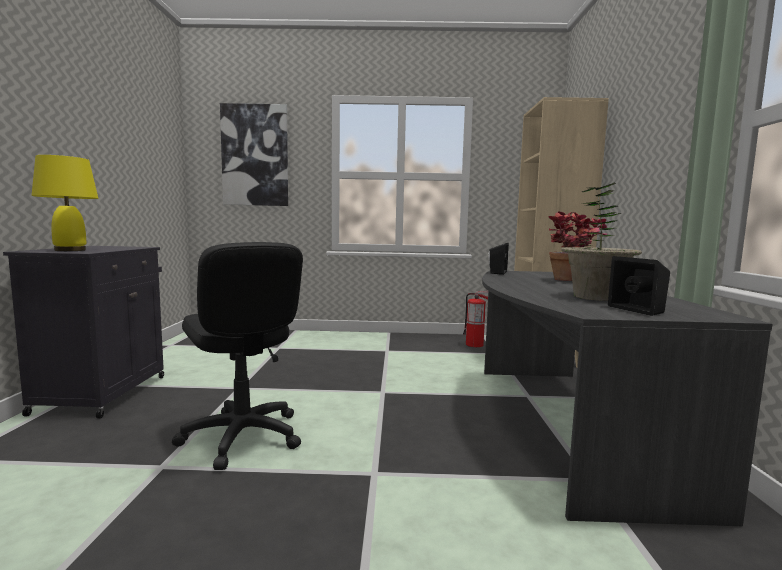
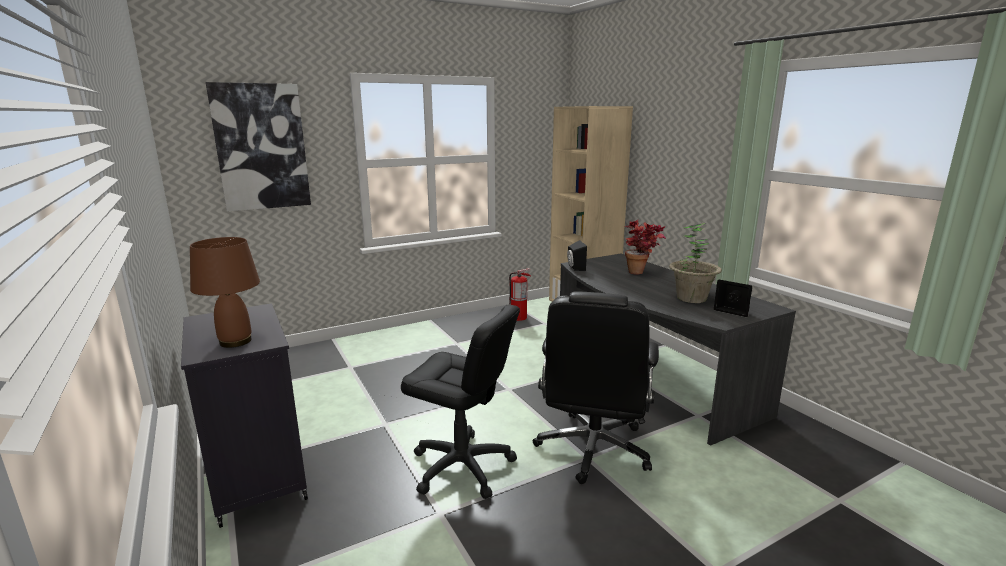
camera: 30 degrees left, 10 degrees up
(69, 250) = (234, 342): yellow table lamp -> brown table lamp
(393, 467) = (593, 449): none -> black office chair

